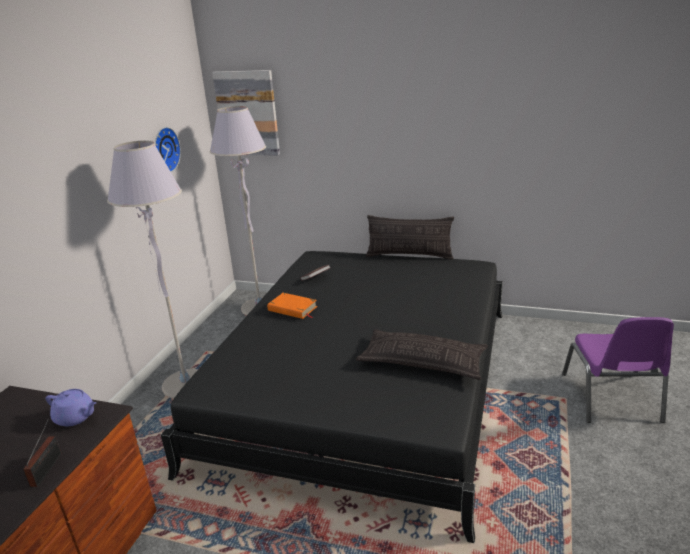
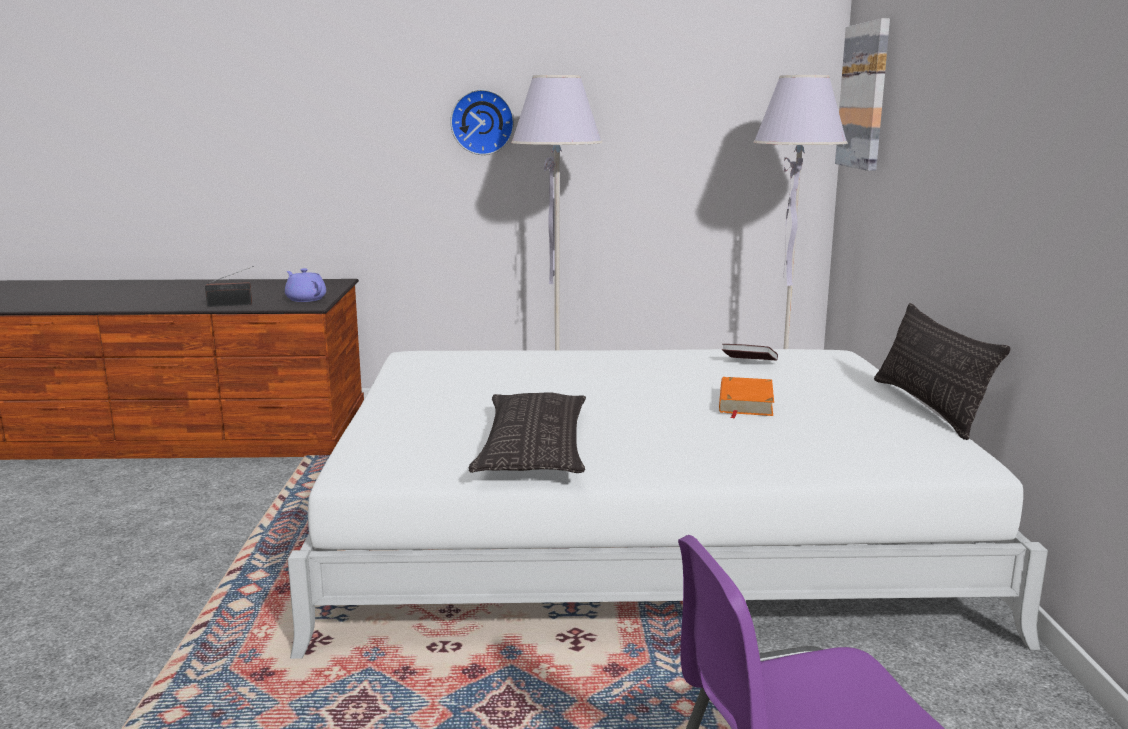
camera: 70 degrees right, 10 degrees down
(75, 417) = (305, 299): purple teapot -> purple teapot turned 135 degrees clockwise
(164, 149) = (703, 122): wall clock -> wall clock (482, 122)
(292, 309) = (631, 361): orange book -> orange book (745, 402)
(364, 383) = (638, 528): black bed -> white bed

